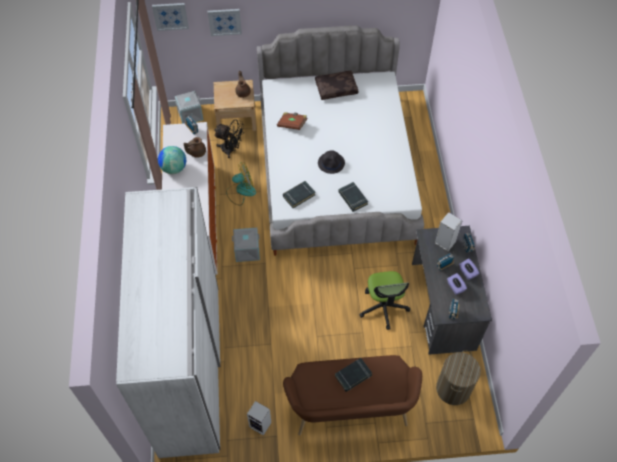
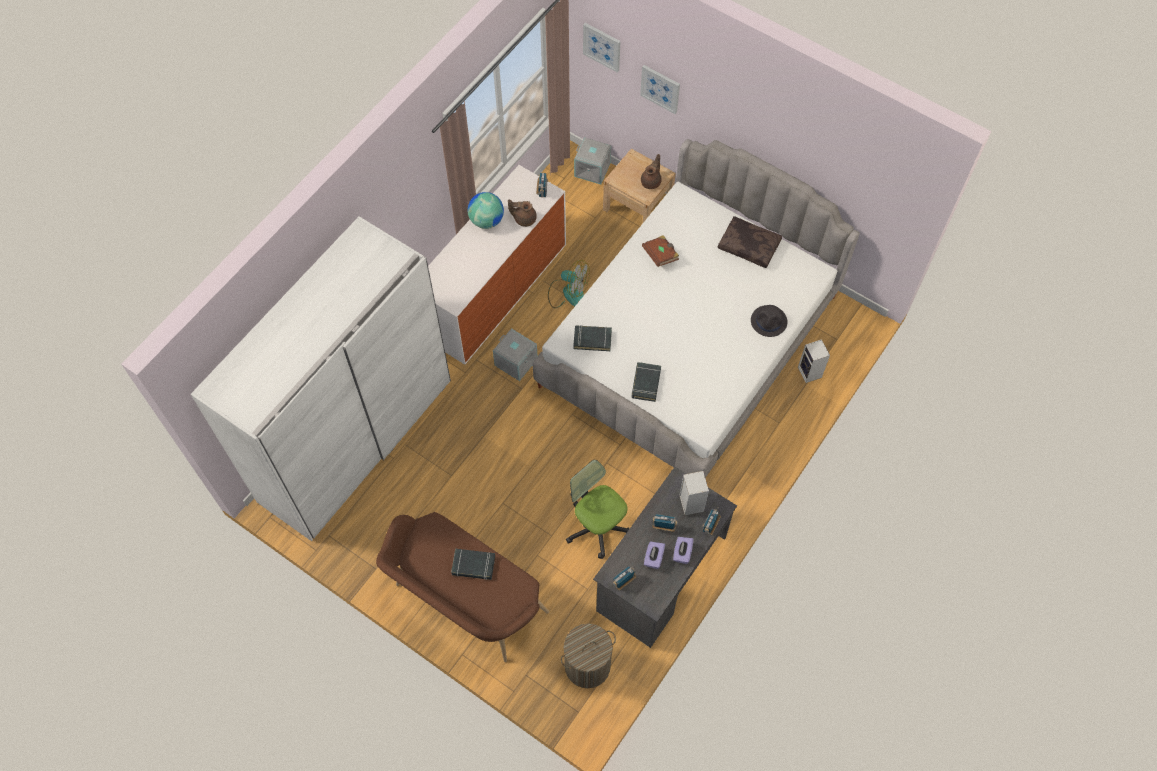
camera: 40 degrees right, 5 degrees up
(231, 150) = (599, 239): black fan -> none
(261, 425) = (371, 547): speaker -> speaker (810, 373)
(331, 163) = (661, 328): black hat -> black hat (769, 321)
(383, 307) = (597, 526): office chair -> office chair turned 105 degrees clockwise

